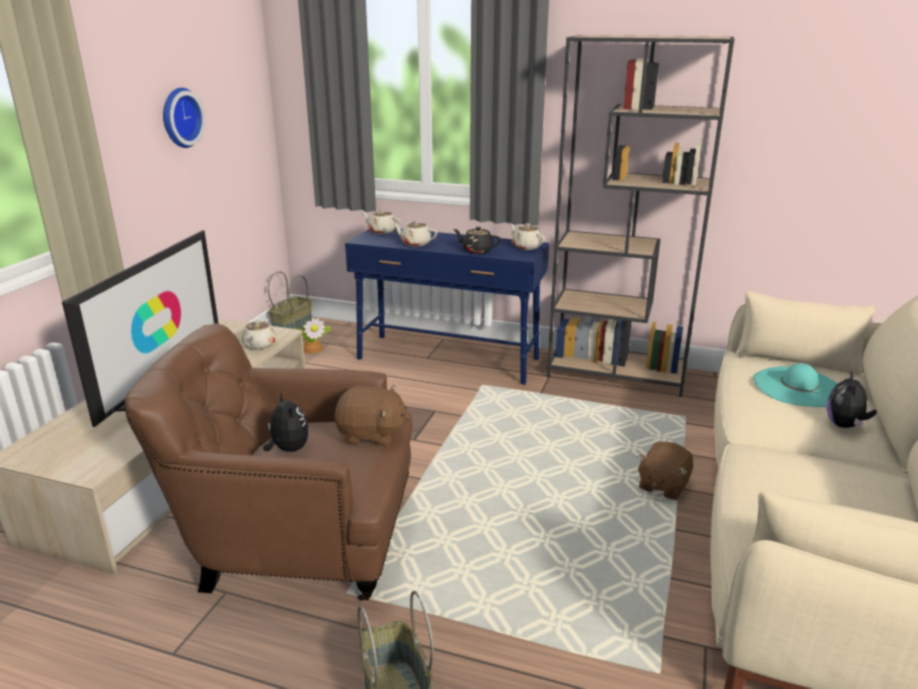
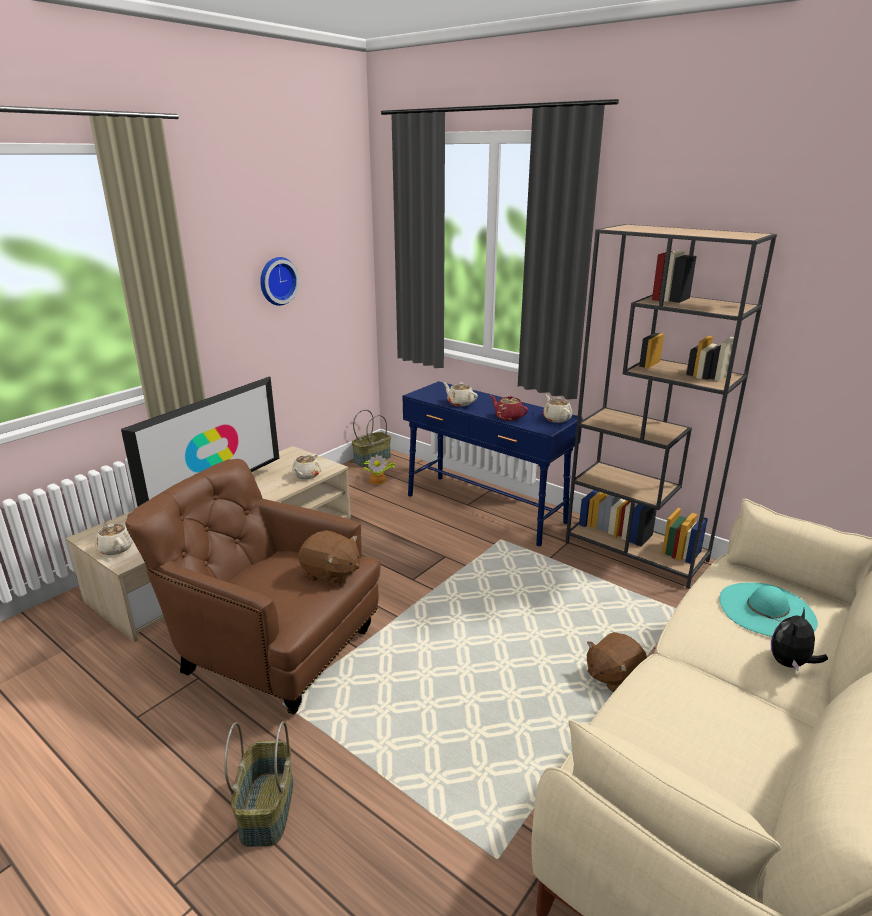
camera: 20 degrees right, 0 degrees up
(288, 449) = (264, 573): plush toy -> none
(381, 231) = (441, 387): beige teapot -> beige teapot (115, 548)
(476, 250) = (508, 417): black teapot -> red teapot

